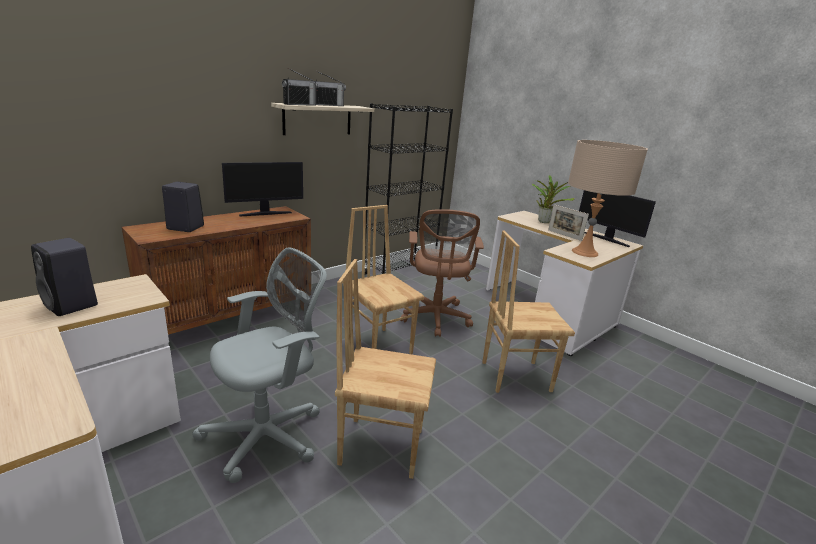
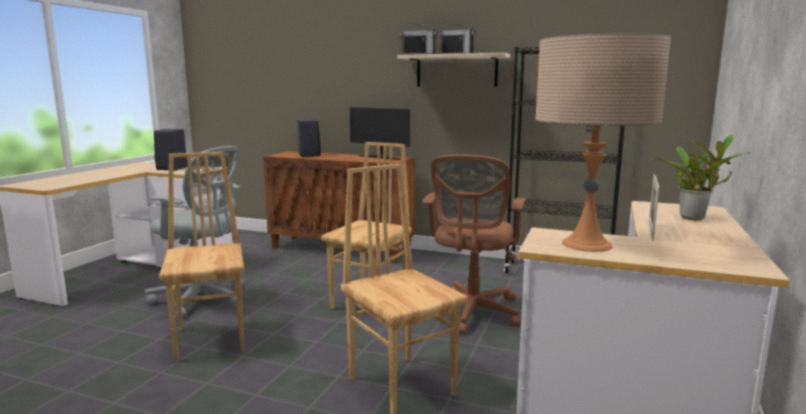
camera: 65 degrees right, 10 degrees down
(435, 319) = (472, 314): brown office chair -> brown office chair turned 45 degrees counterclockwise
(607, 239) = (727, 253): monitor -> none

